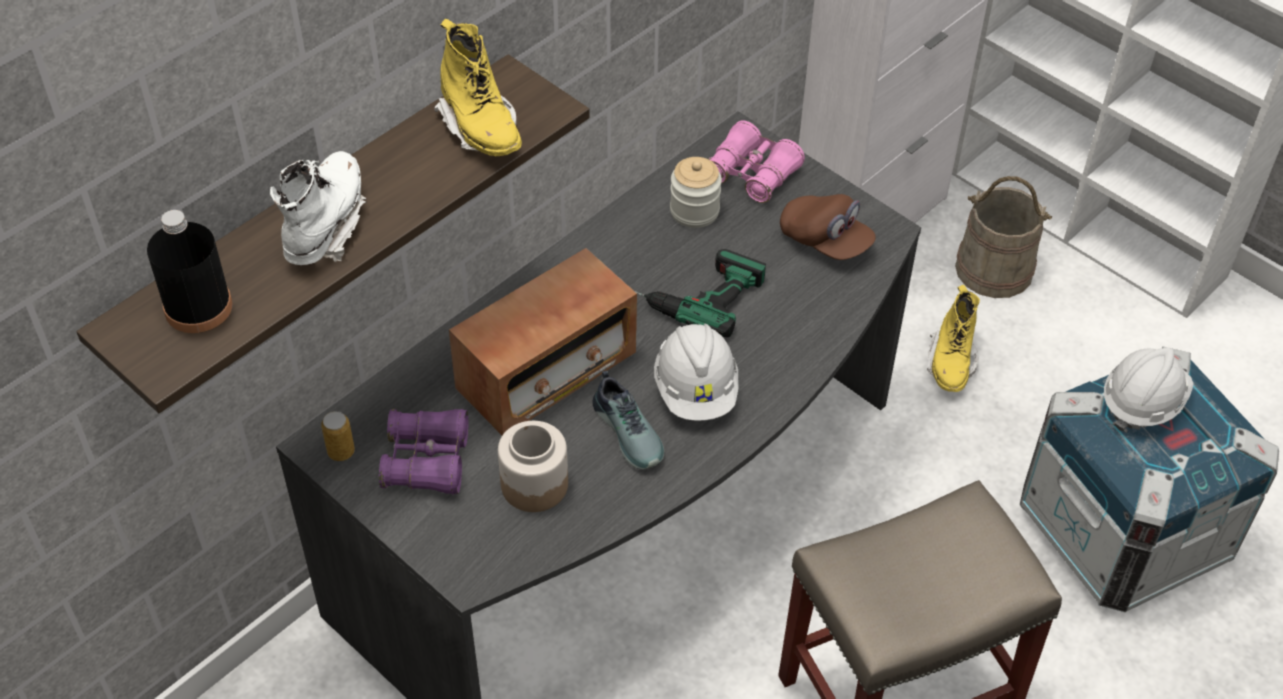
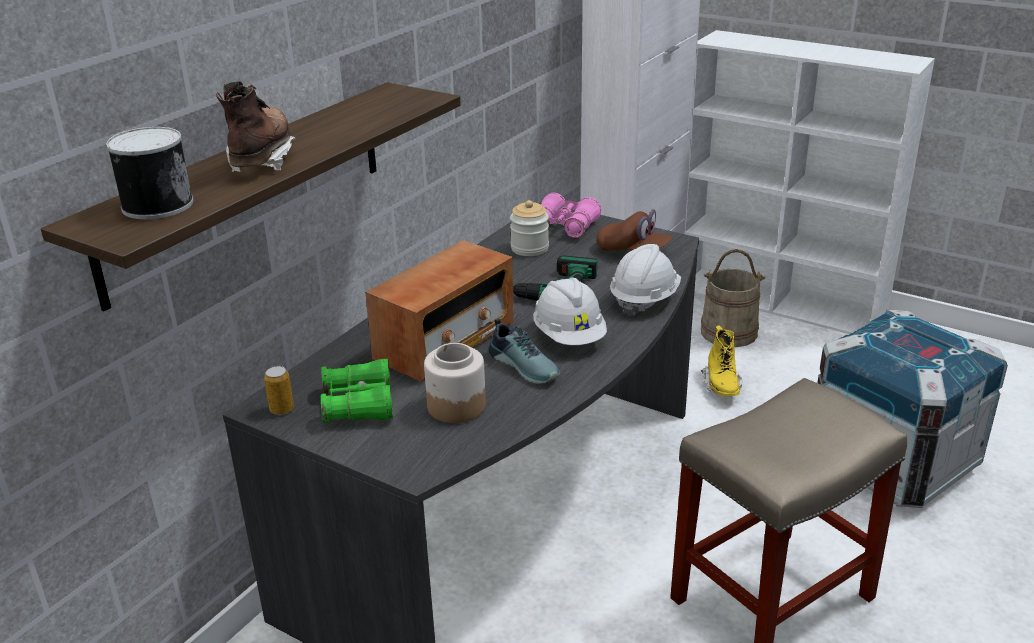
camera: 10 degrees left, 20 degrees down
(198, 307) = (156, 205): black bottle -> can
(325, 226) = (262, 159): white boot -> brown boot
(427, 461) = (359, 405): purple binoculars -> green binoculars
(481, 129) = (378, 109): yellow boot -> none
(1142, 402) = (892, 334): white hard hat -> white hard hat (644, 299)

